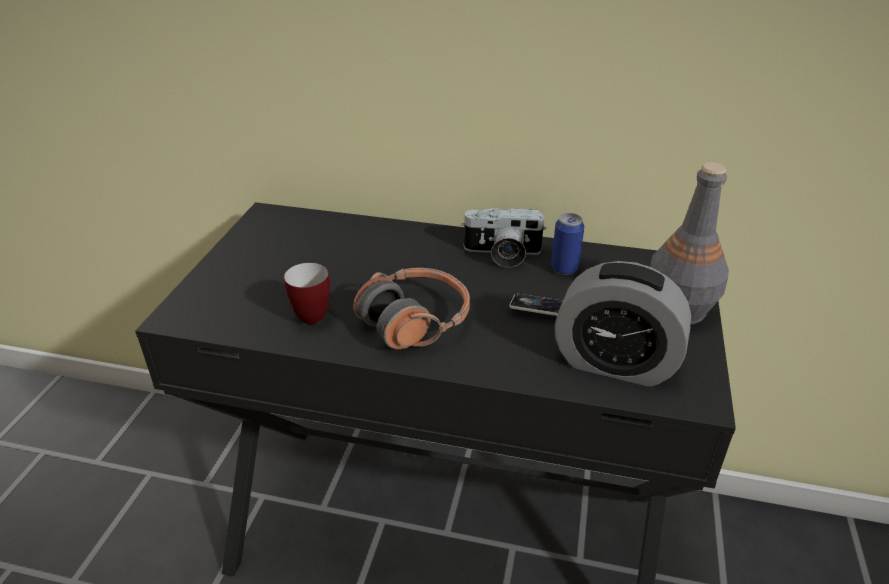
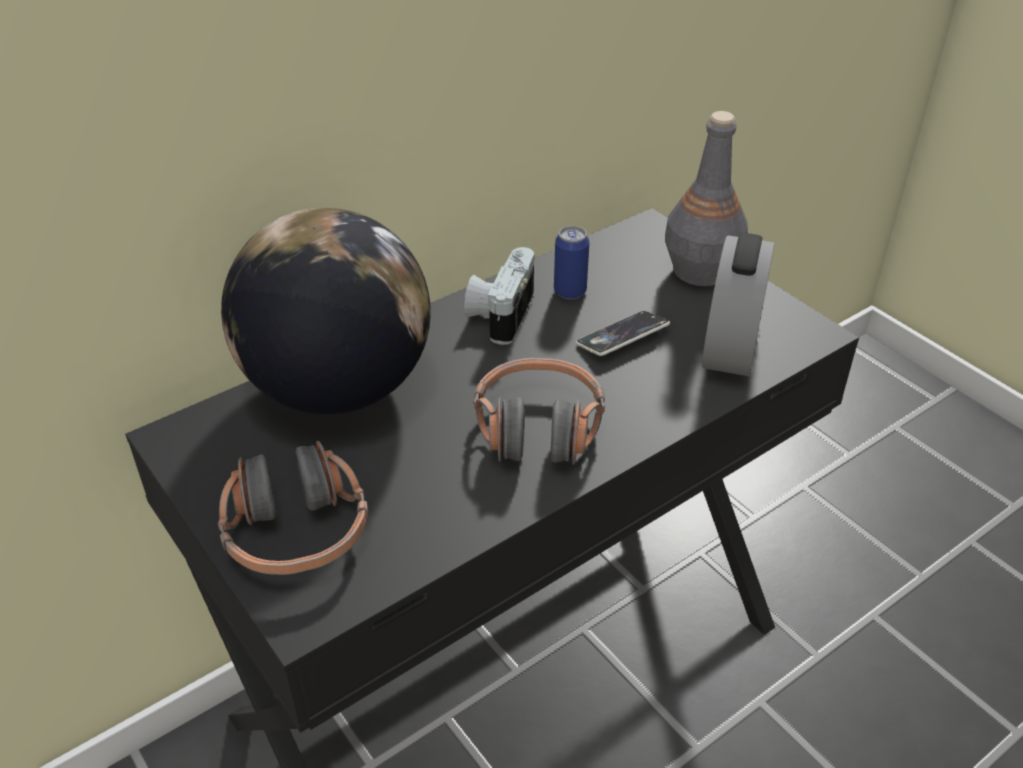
camera: 50 degrees left, 5 degrees up
(235, 283) = (296, 532): none -> headphones
(310, 314) = (437, 497): mug -> none
(361, 238) = (338, 388): none -> globe
(502, 255) = (499, 313): camera -> camera turned 150 degrees clockwise
(615, 363) = (730, 346): alarm clock -> alarm clock turned 45 degrees counterclockwise

